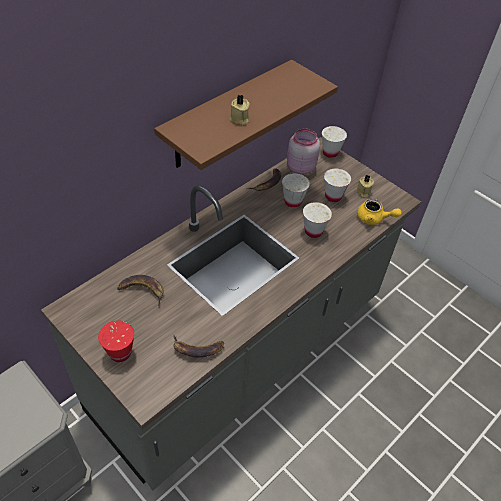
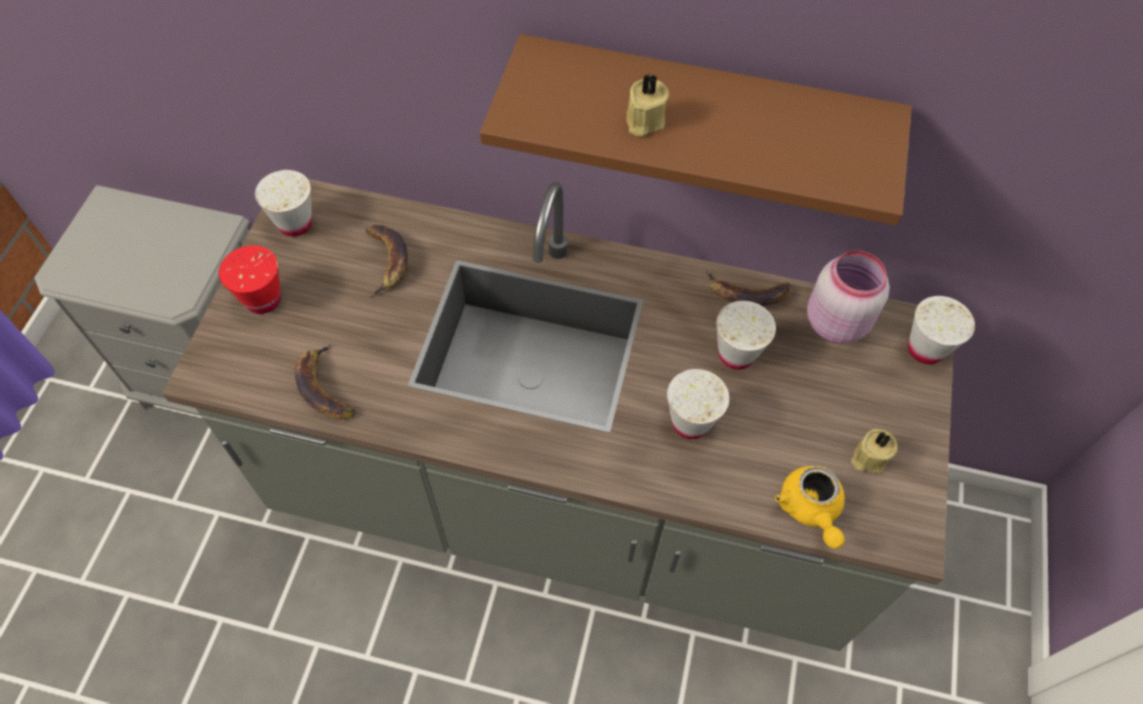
camera: 60 degrees right, 10 degrees up
(333, 196) = (808, 411): white cup -> white cup (295, 224)

